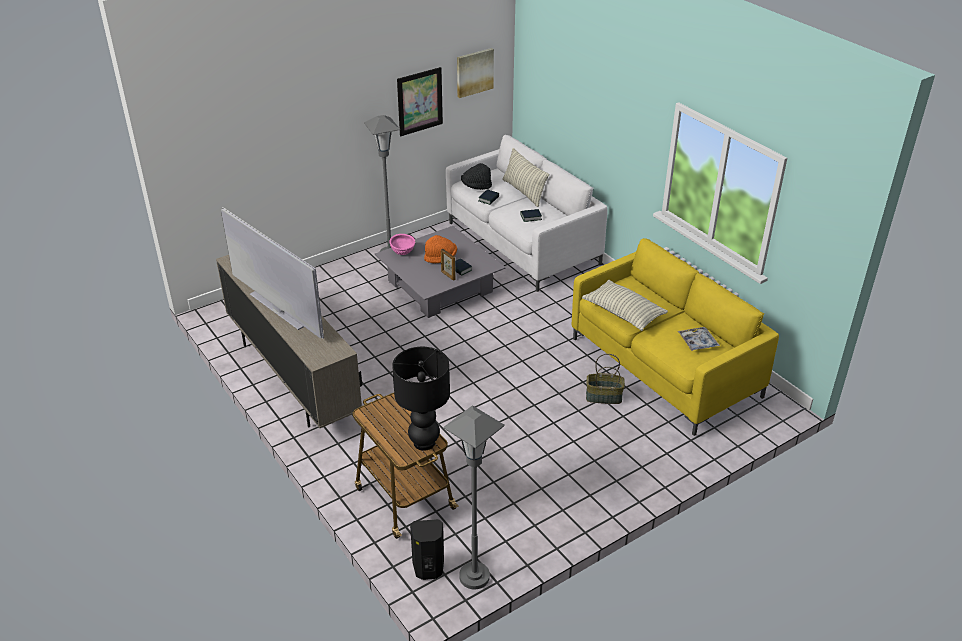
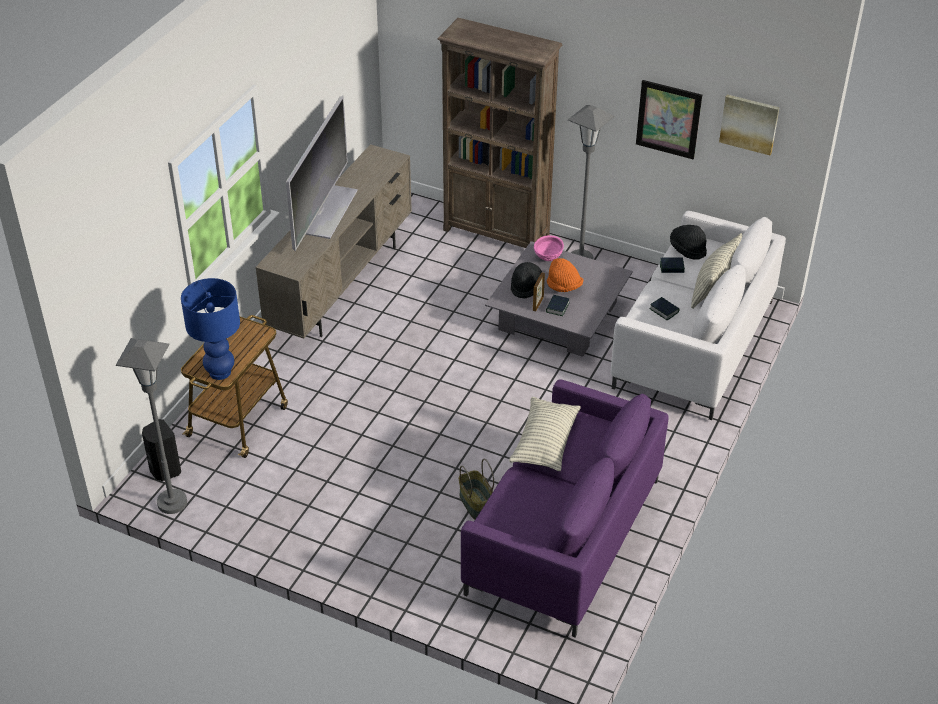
camera: 60 degrees right, 5 degrees up
(318, 278) = (497, 233): none -> brown bookcase
(423, 274) = (526, 286): none -> black hat
(424, 442) = (220, 372): black table lamp -> blue table lamp
(663, 368) = (564, 536): yellow sofa -> purple sofa
(697, 342) = (536, 516): tray -> none

